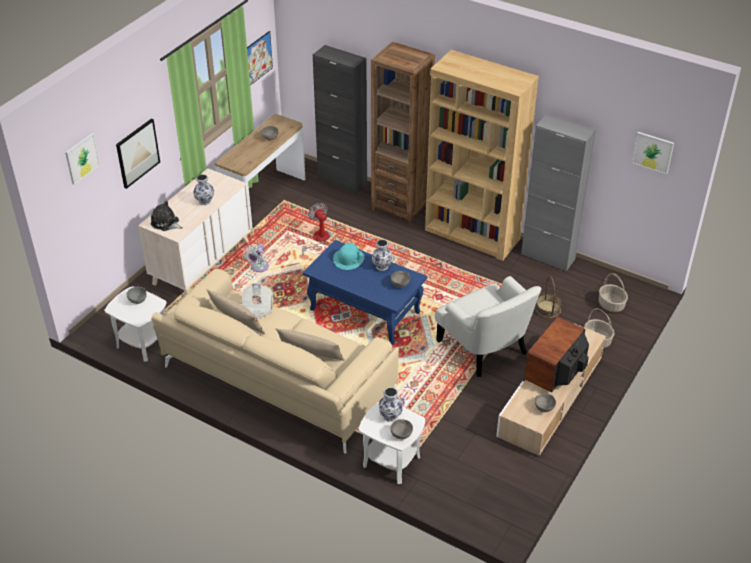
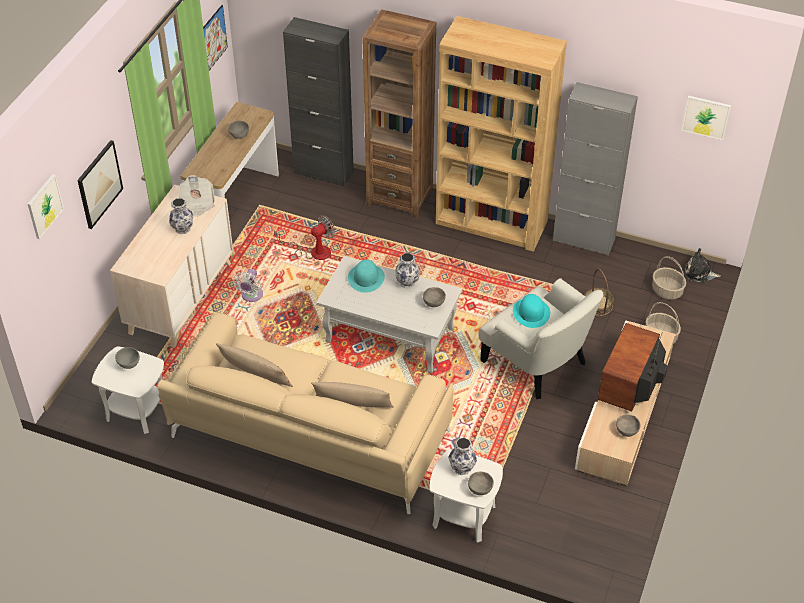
camera: 10 degrees left, 5 degrees up
(166, 223) = (143, 263): plush toy -> plush toy (699, 273)
(258, 308) = (276, 355): newspaper -> newspaper (198, 203)
(318, 240) = (313, 251): fan -> fan turned 90 degrees clockwise
(364, 311) = (389, 335): blue coffee table -> white coffee table
(481, 302) = (531, 312): none -> turquoise hat

